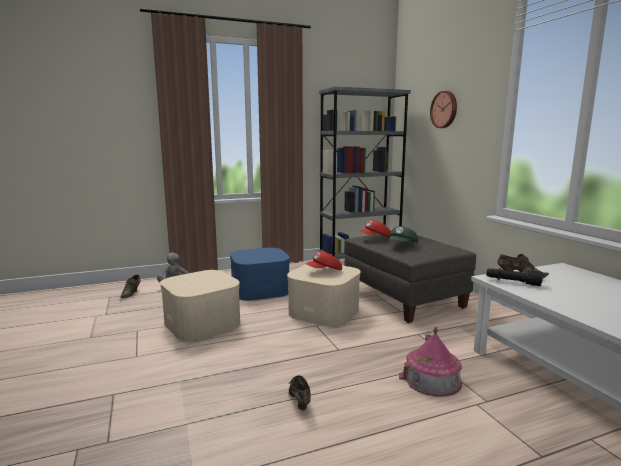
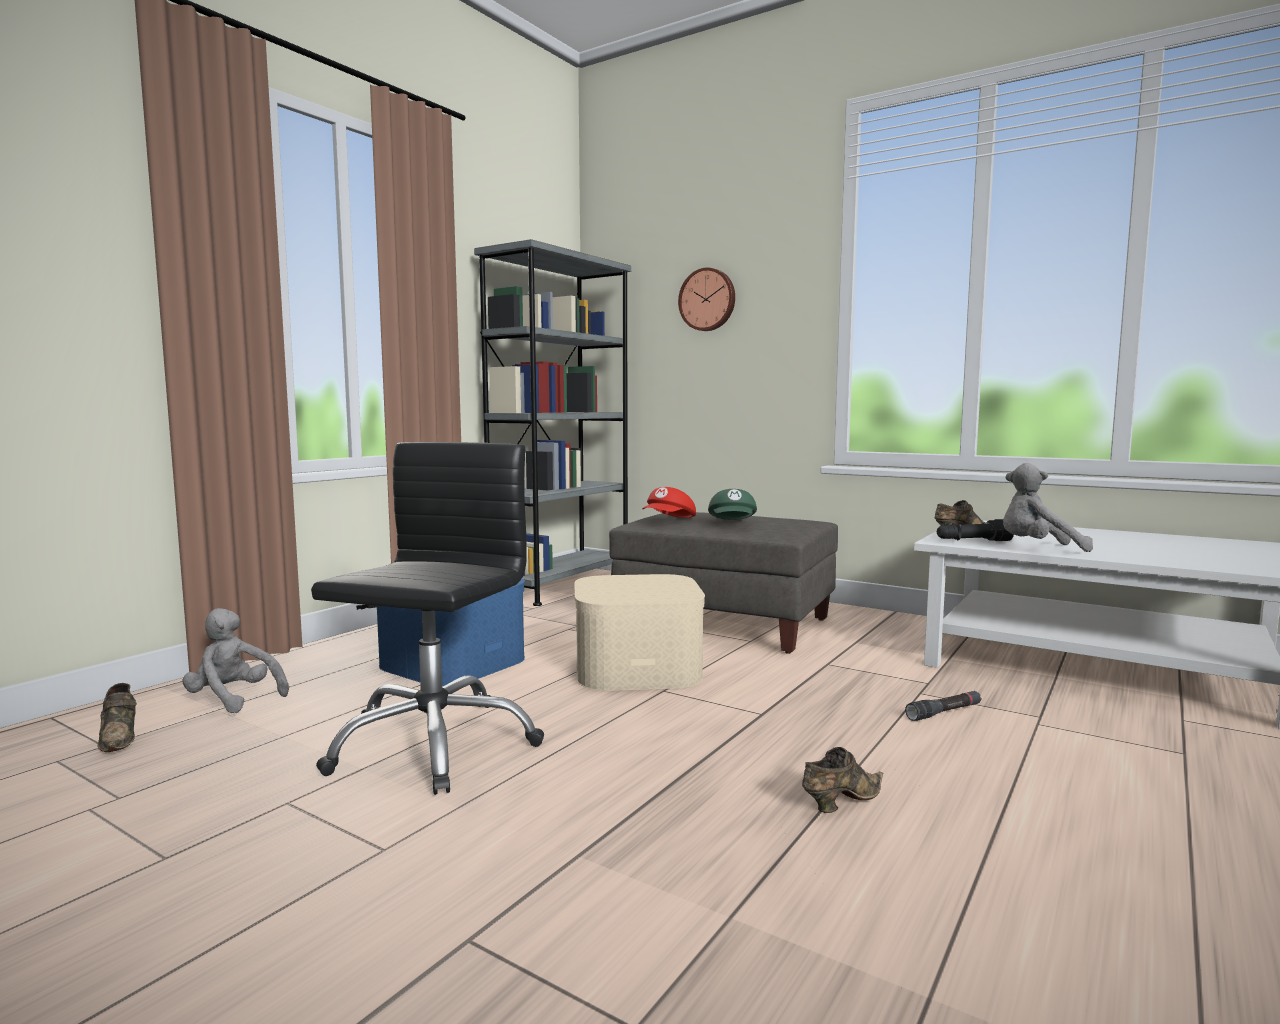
camera: 35 degrees left, 5 degrees down
(202, 323) = (433, 744): beige storage box -> black office chair
(299, 401) = (840, 802): brown shoe -> brown shoe turned 105 degrees clockwise
(324, 271) = (634, 586): red cap -> none
(432, 379) = (944, 712): toy house -> black flashlight
(541, 296) = (1037, 549): none -> grey plush toy

